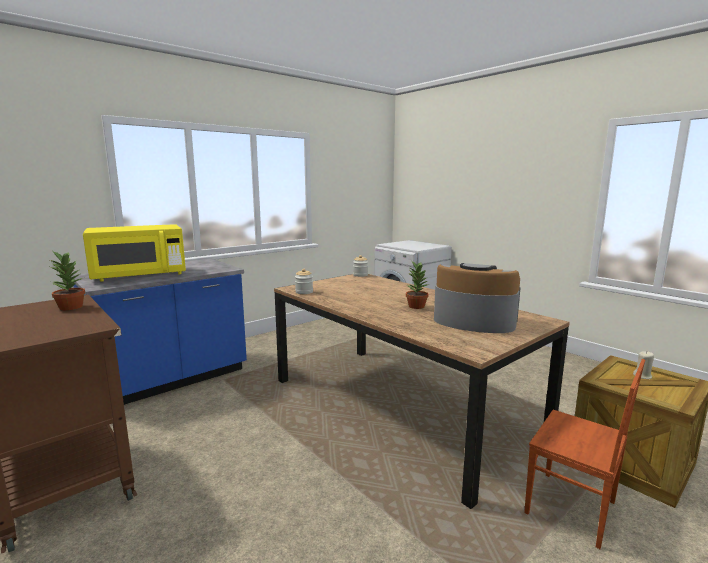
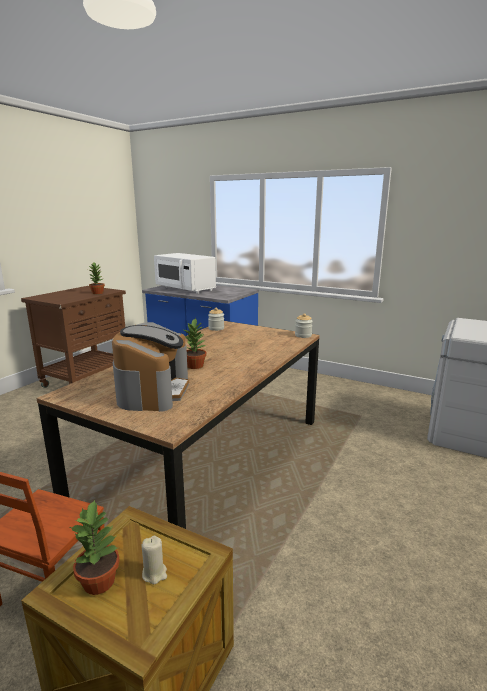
camera: 70 degrees right, 5 degrees up
(139, 275) = (185, 289): yellow microwave -> white microwave
(659, 391) = (100, 581): none -> potted plant

